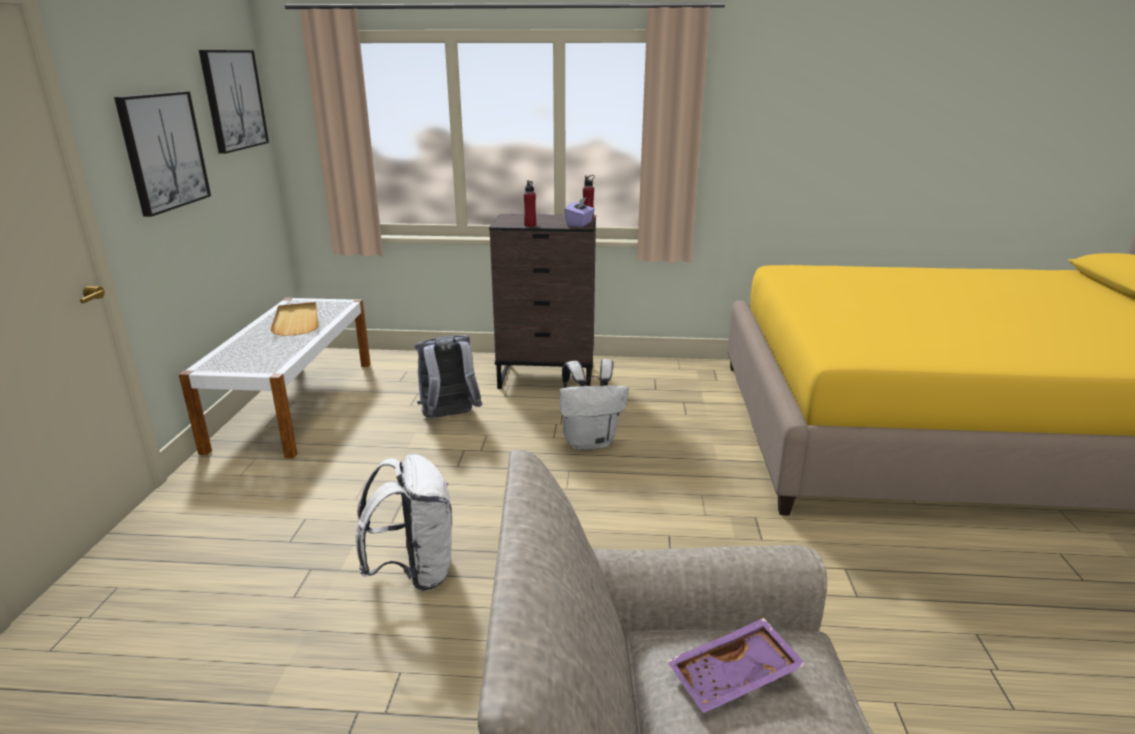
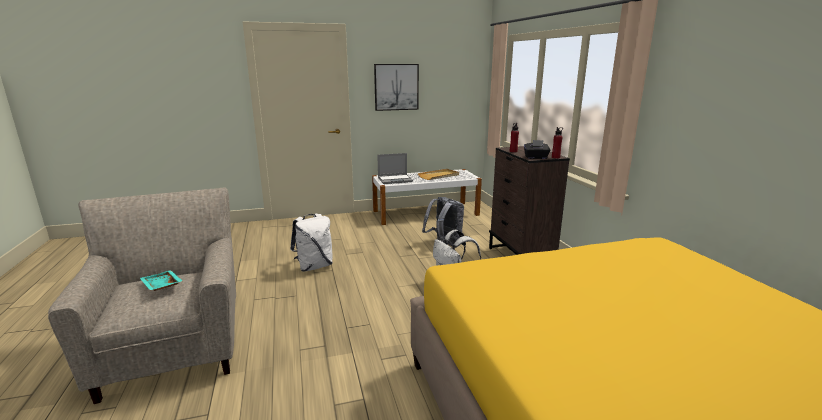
camera: 70 degrees right, 5 degrees down
(233, 100) = (455, 69): picture -> none
(259, 358) = (395, 180): none -> laptop
(579, 224) = (536, 157): purple tissue box -> black tissue box
(735, 678) = (161, 286): purple tray -> turquoise tray

